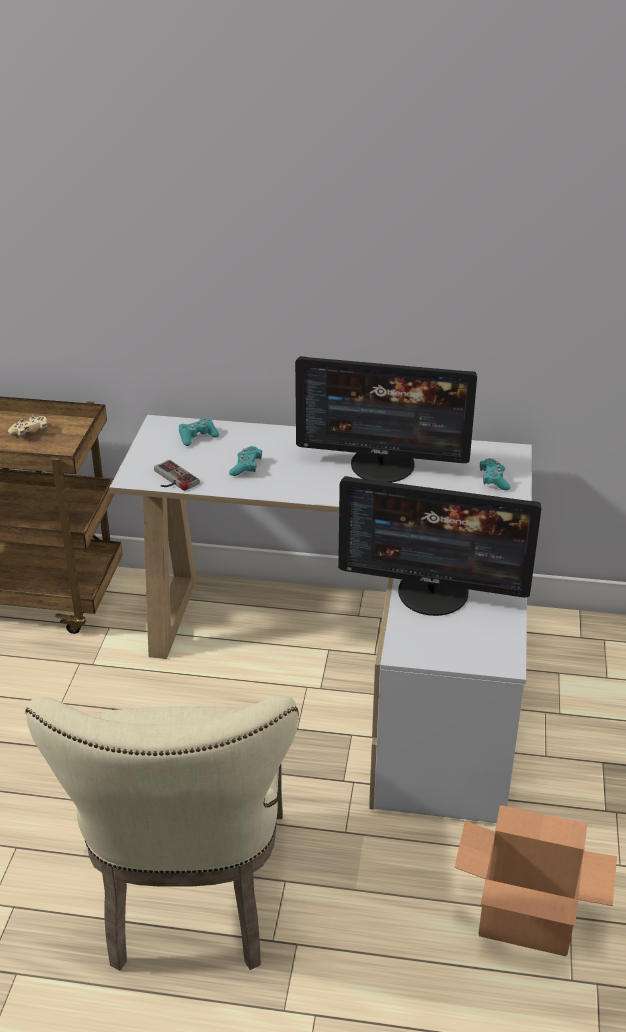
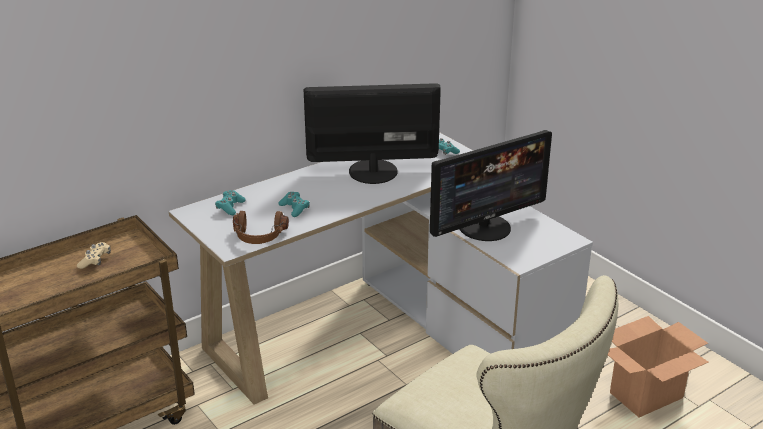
camera: 45 degrees left, 5 degrees down
(171, 479) = (259, 237): game controller -> brown headphones
(383, 465) = (372, 171): monitor -> monitor turned 150 degrees counterclockwise

